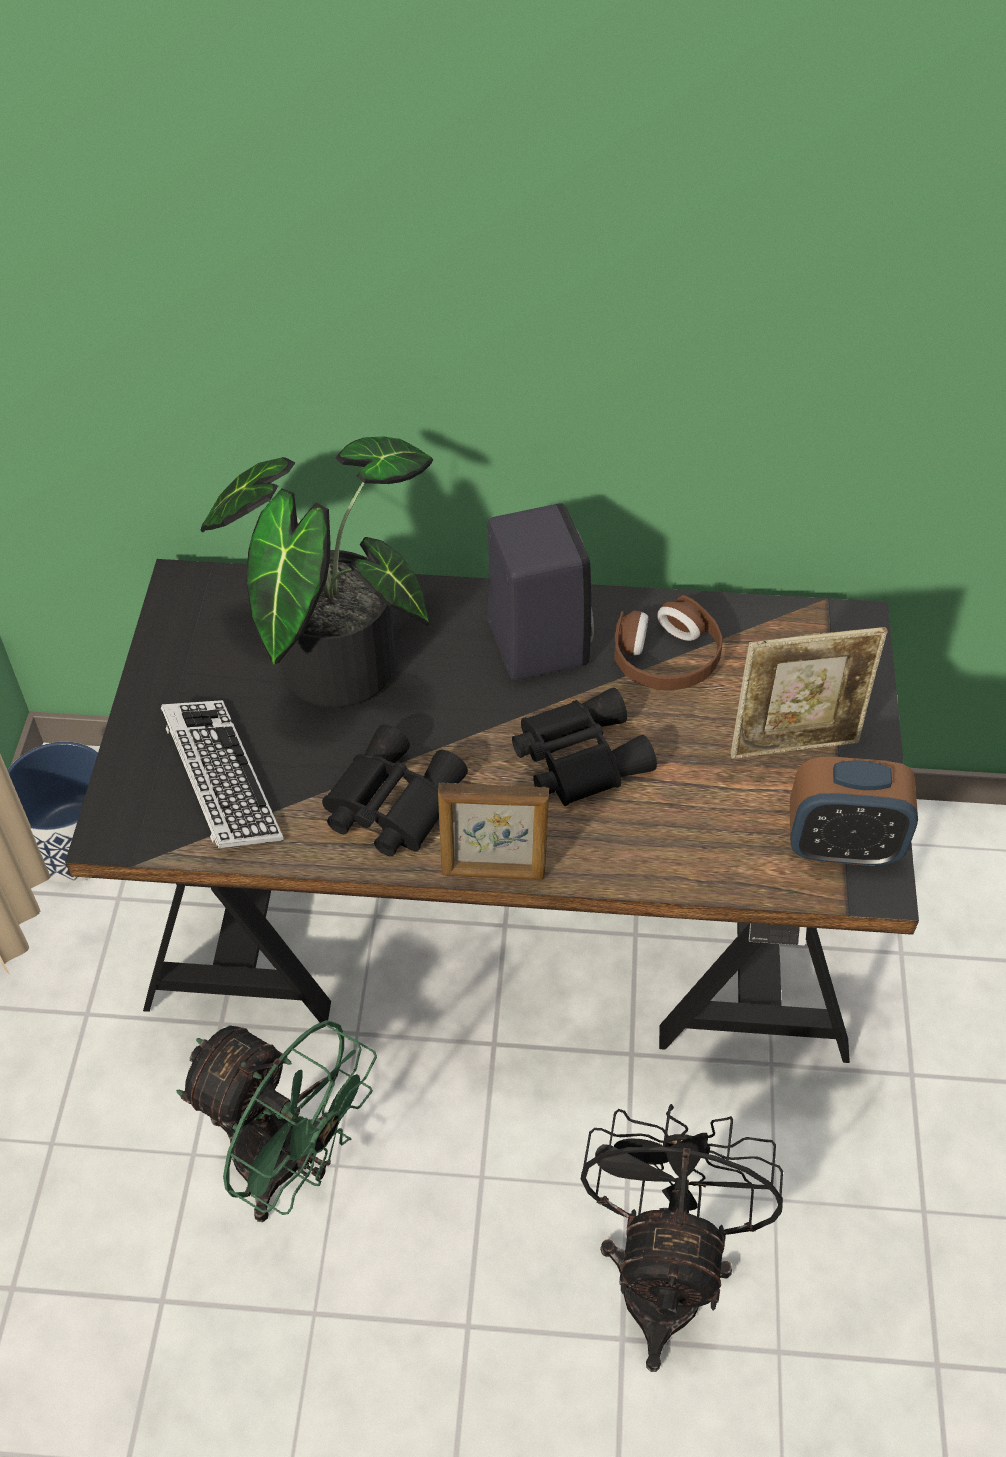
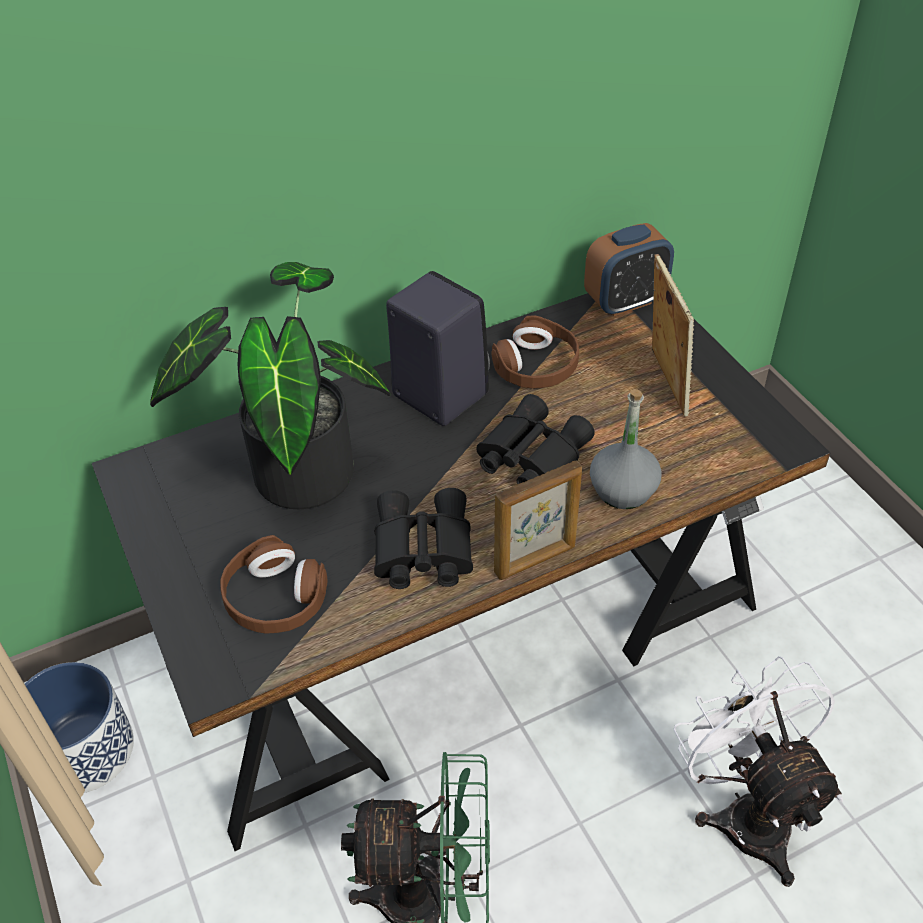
camera: 30 degrees left, 5 degrees down
(221, 781) = (275, 598): keyboard -> brown headphones
(645, 844) = (623, 490): none -> grey bottle
(664, 1270) = (746, 812): black fan -> white fan
(794, 744) = (664, 382): picture frame -> picture frame turned 60 degrees counterclockwise
(841, 846) = (746, 430): alarm clock -> alarm clock (625, 302)

